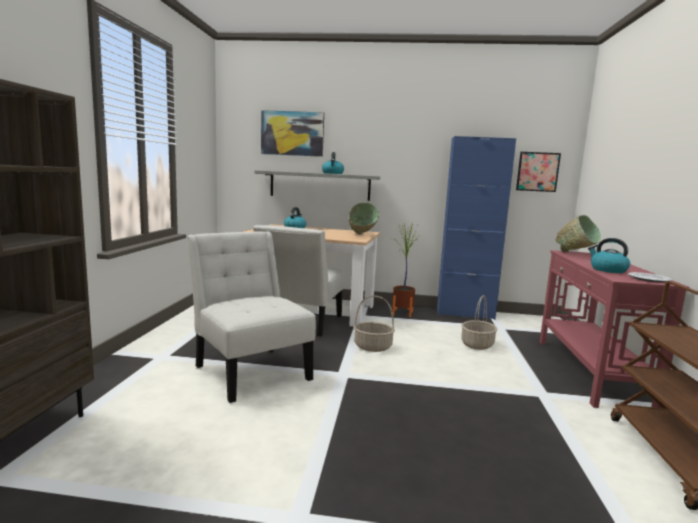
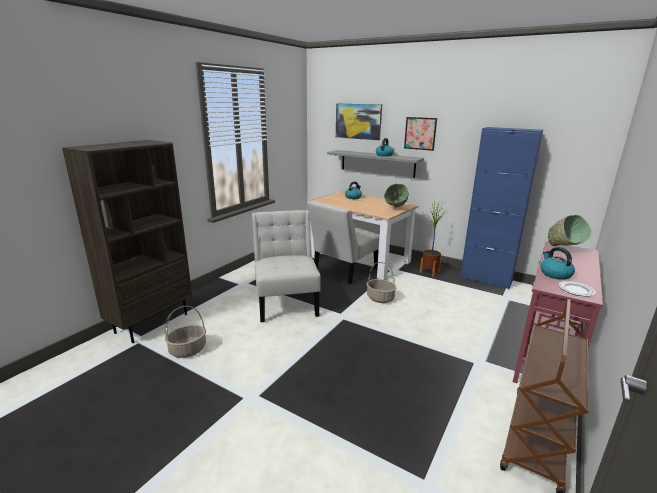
camera: 25 degrees right, 10 degrees up
(477, 345) = (467, 310): basket -> basket (187, 350)
(537, 171) = (570, 159): picture -> picture (420, 133)

